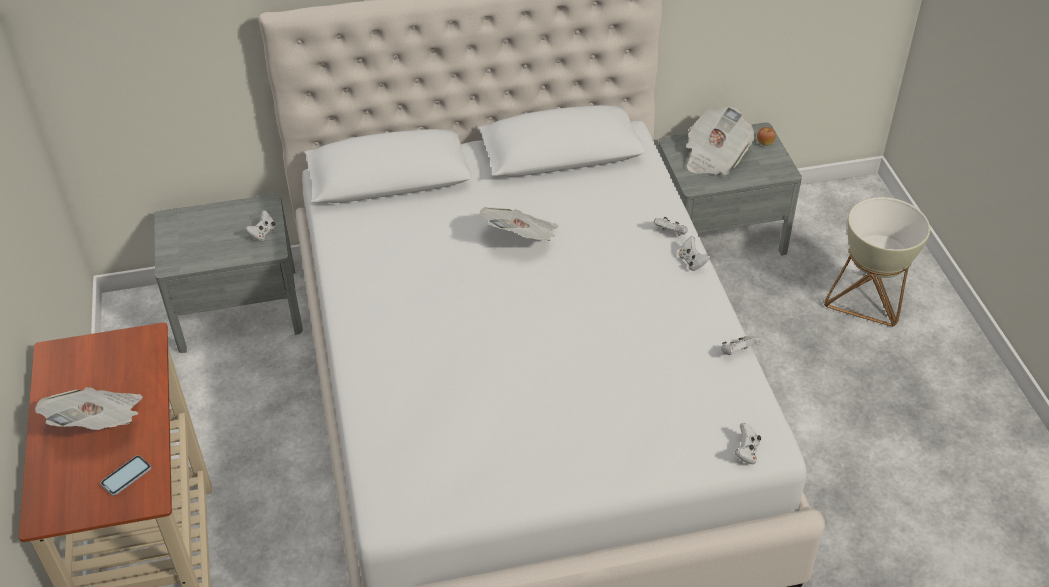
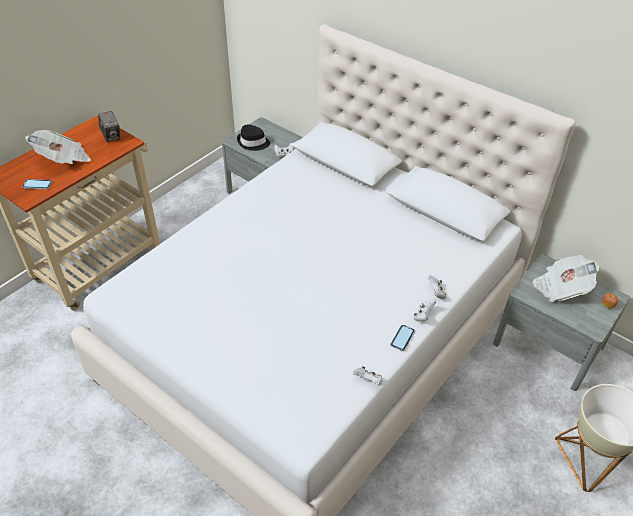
camera: 50 degrees right, 0 degrees up
(109, 349) = (111, 136): none -> camera
(200, 248) = (253, 143): none -> black hat
(522, 239) = (357, 233): newspaper -> none
(707, 294) = (402, 338): none -> phone
(746, 452) = (286, 431): white game controller -> none

